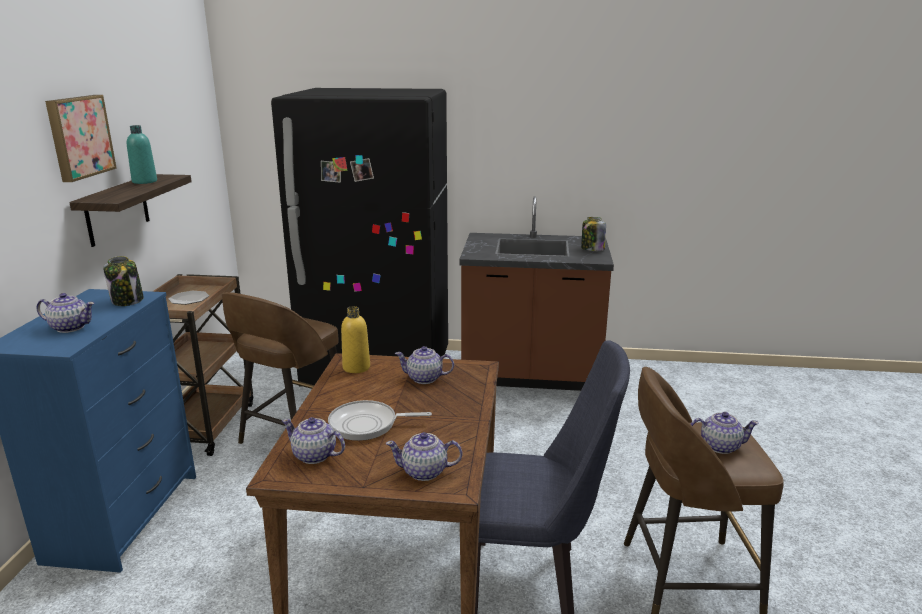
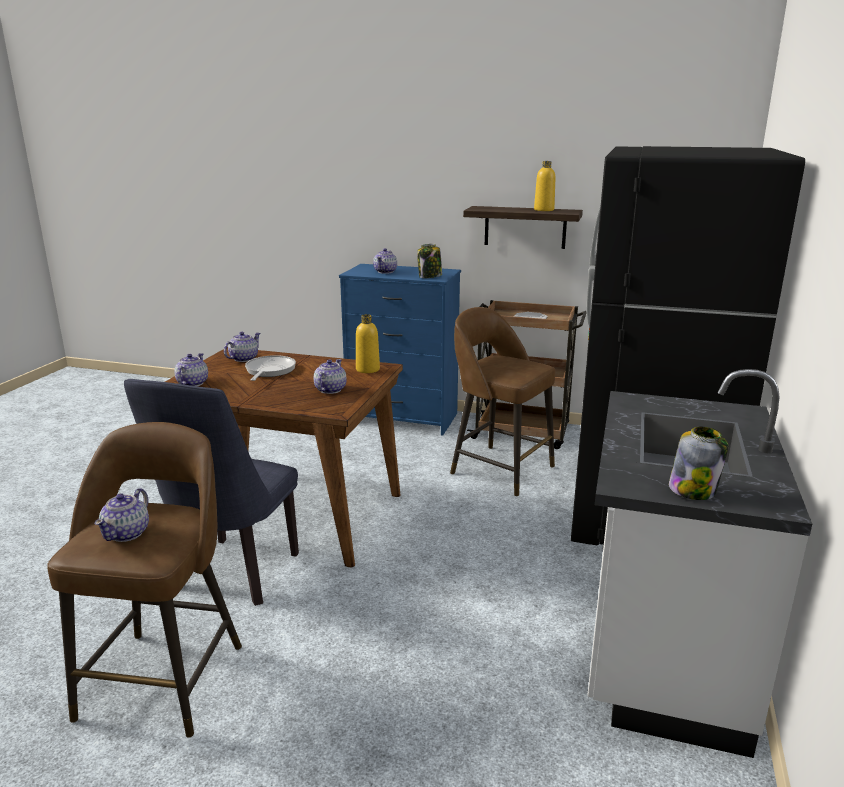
camera: 100 degrees right, 0 degrees up
(79, 137) = (498, 161): picture -> none
(144, 181) = (544, 210): turquoise bottle -> yellow bottle
(530, 376) = (660, 650): brown counter -> white counter

